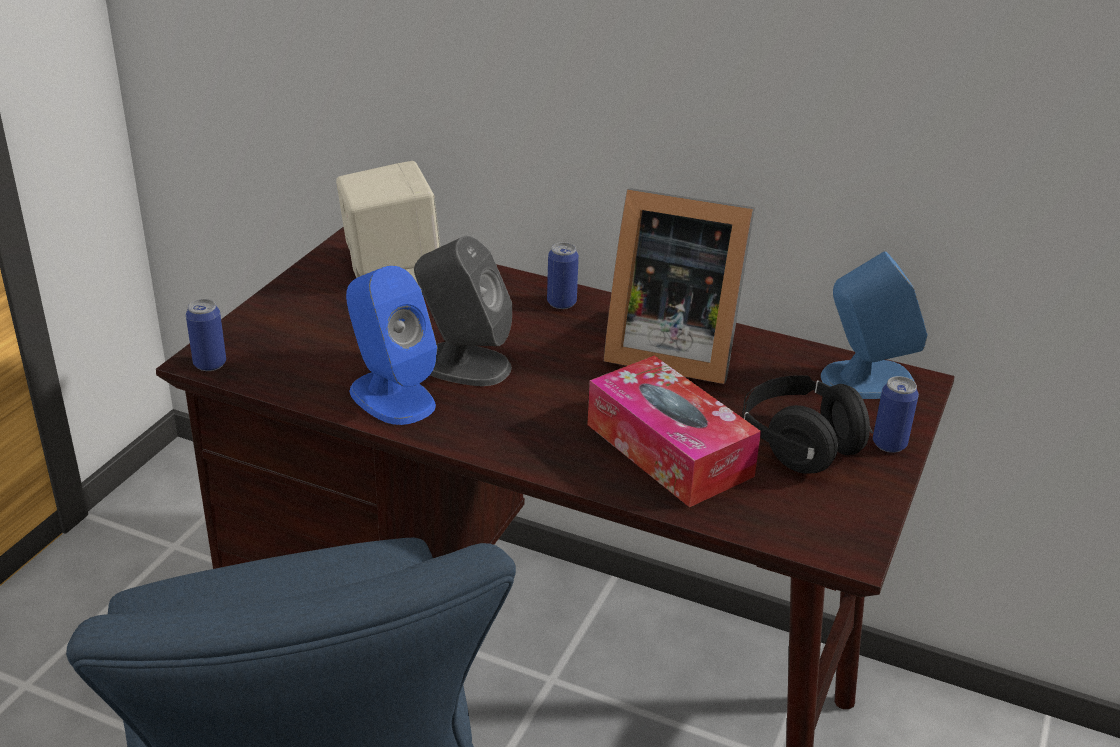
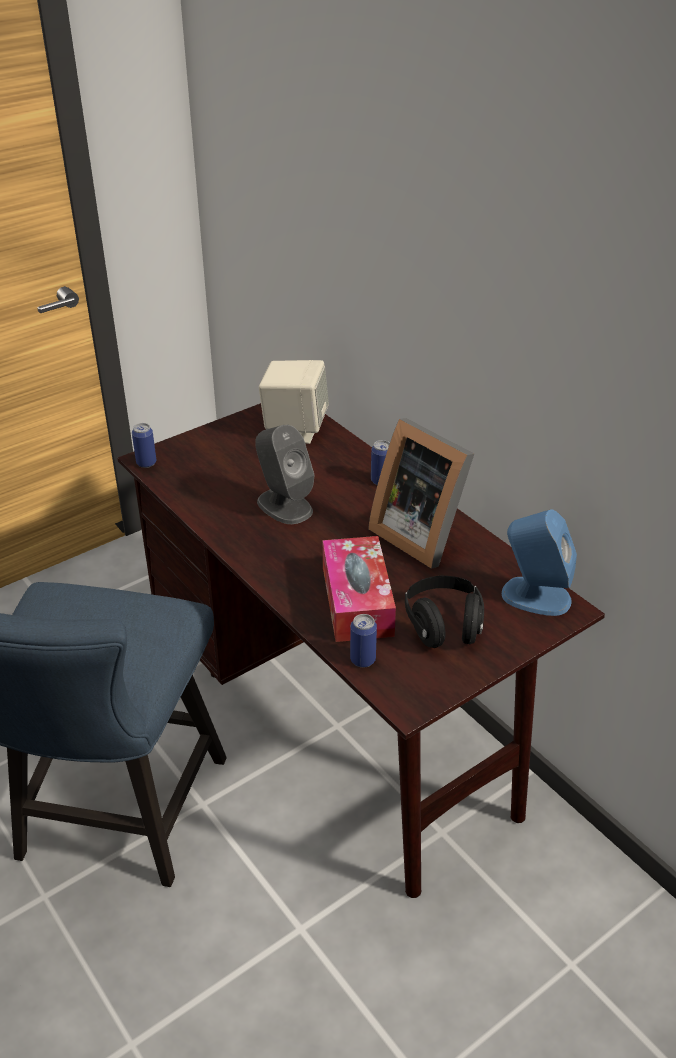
camera: 30 degrees right, 5 degrees up
(391, 397) = (226, 514): blue speaker -> none
(889, 444) = (506, 646): can -> can (362, 660)

